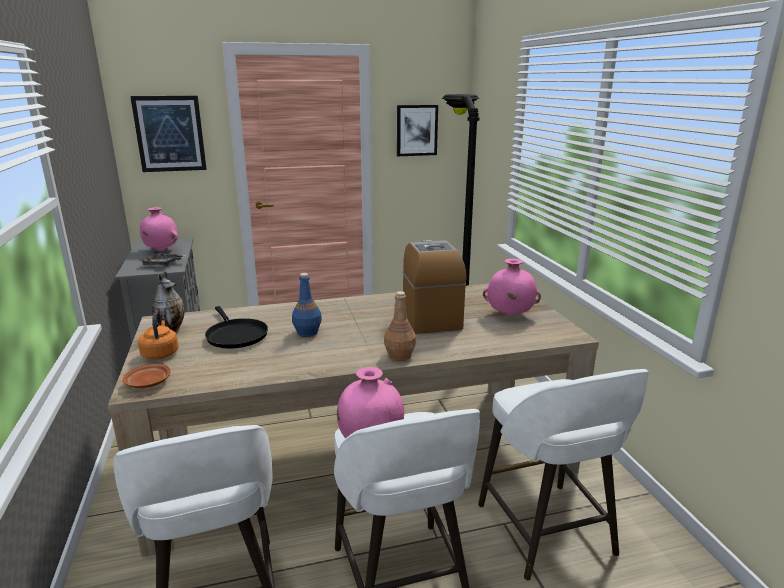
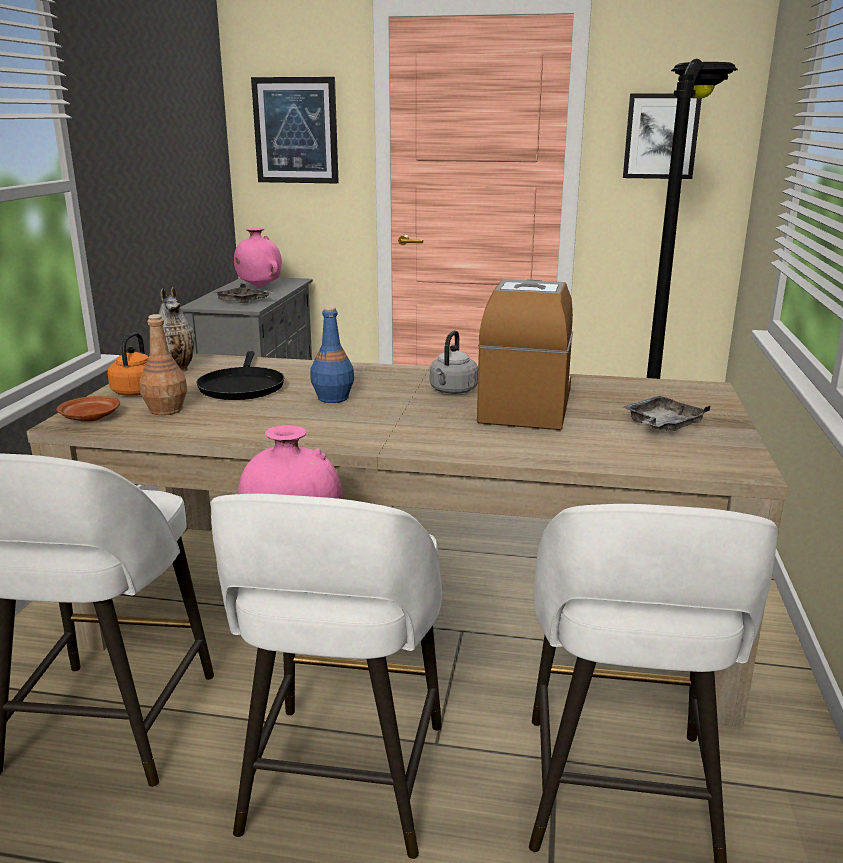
camera: 25 degrees right, 0 degrees up
(376, 313) = (452, 391): none -> grey kettle
(399, 355) = (425, 445): brown bottle -> brown bottle (166, 409)
(509, 315) = (662, 425): pink vase -> grey tray

